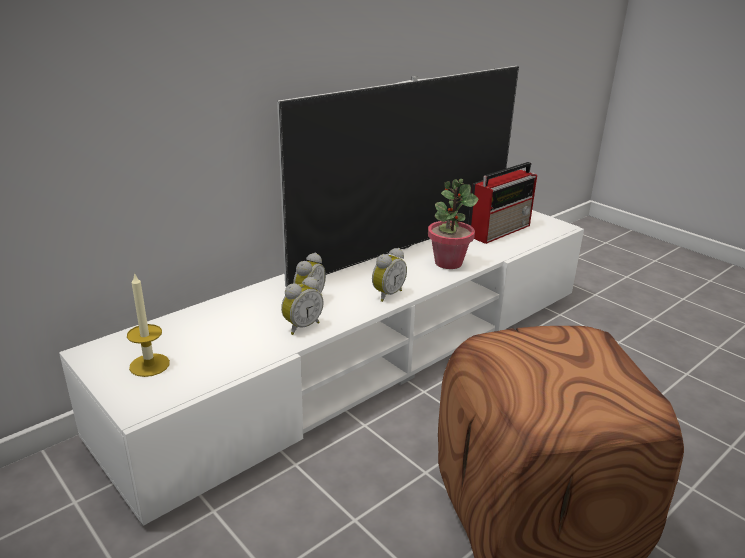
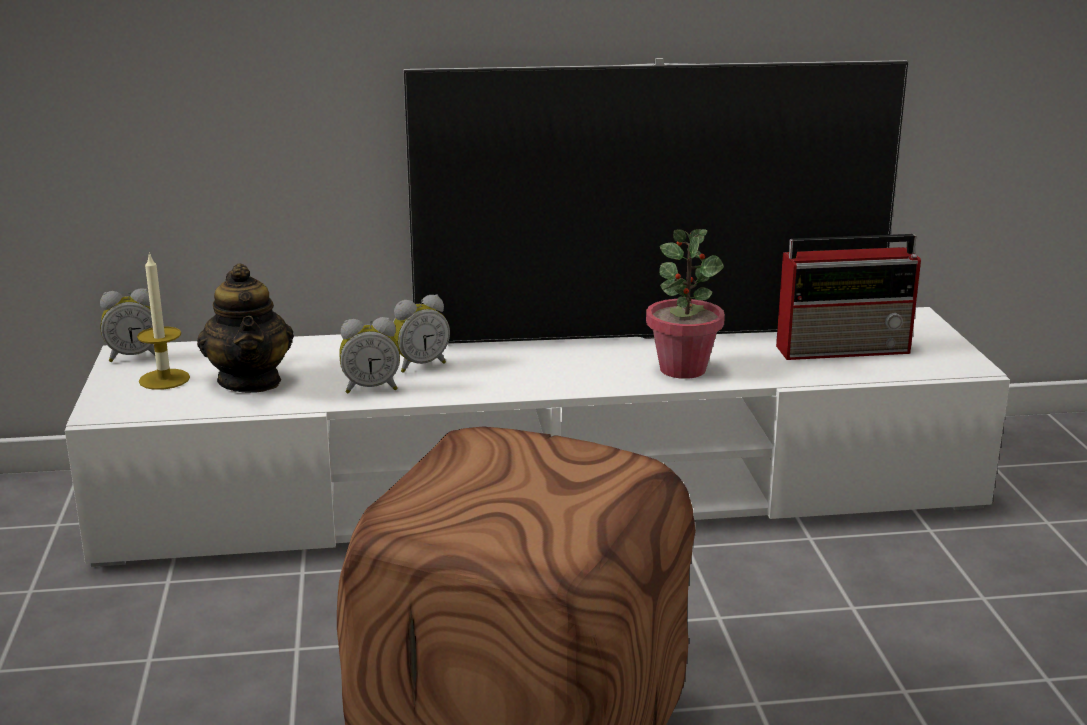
camera: 35 degrees right, 5 degrees down
(216, 347) = (250, 381): none -> teapot
(386, 294) = (531, 383): alarm clock -> alarm clock (134, 356)

